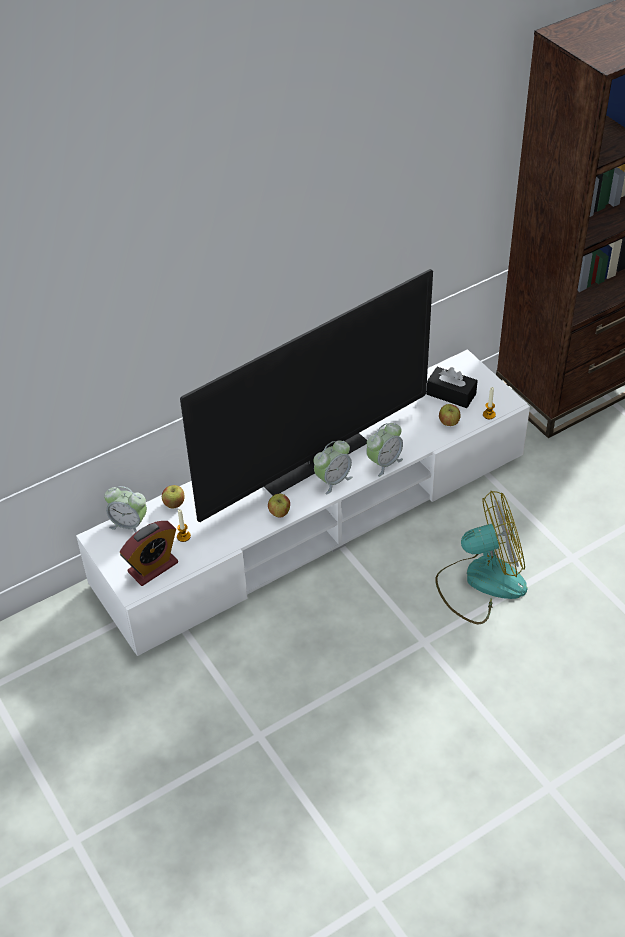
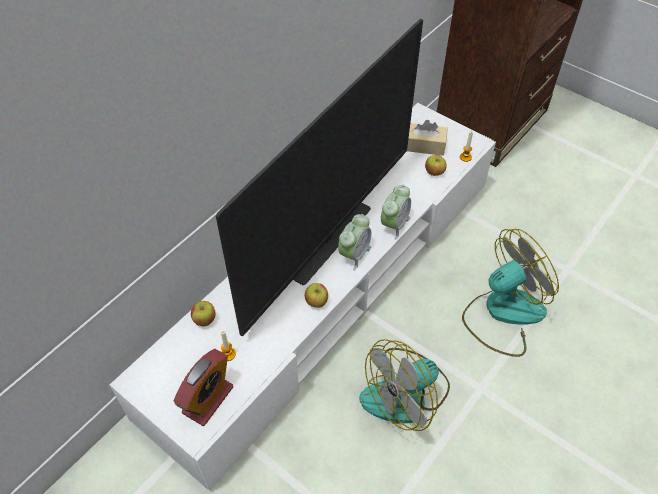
camera: 20 degrees left, 5 degrees up
(129, 524) = (164, 356): alarm clock -> none
(348, 628) = (406, 394): none -> fan
(451, 394) = (423, 145): black tissue box -> beige tissue box

